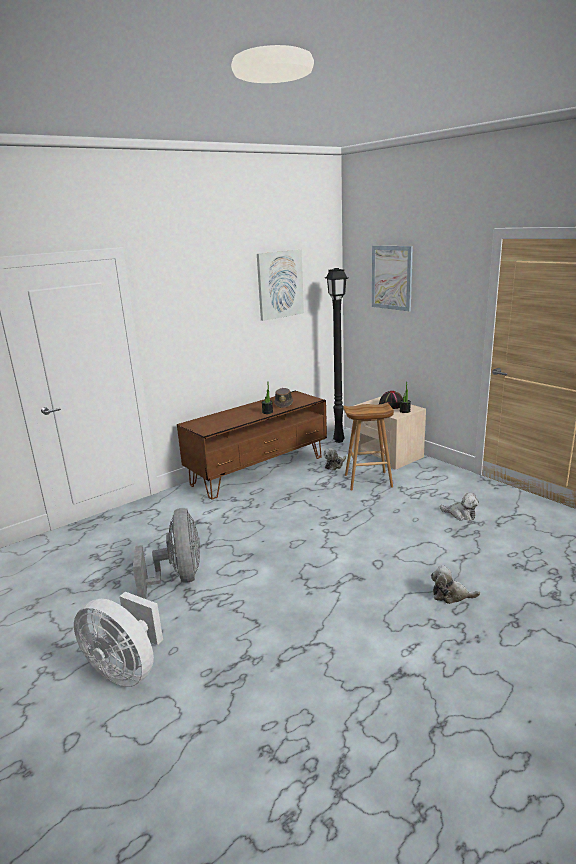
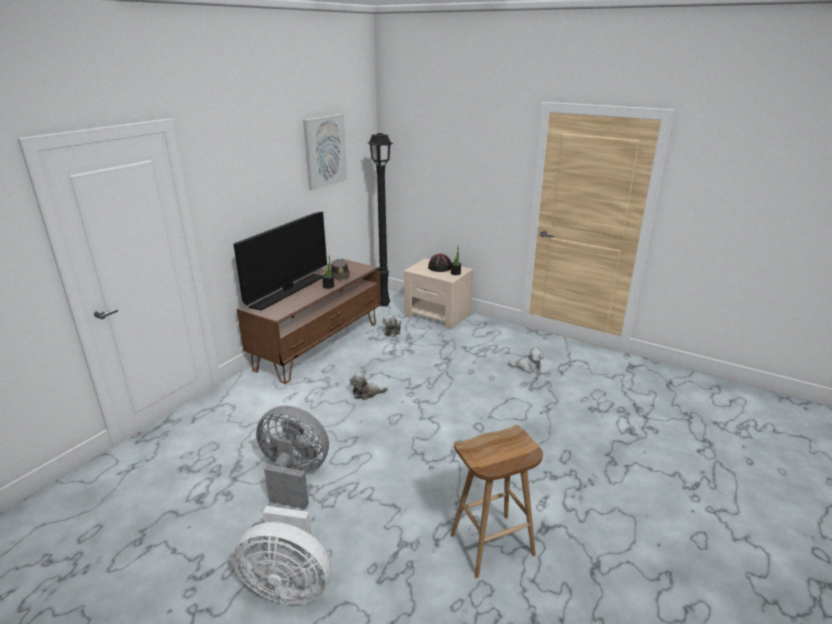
camera: 20 degrees left, 5 degrees up
(178, 578) = (294, 476): grey fan -> grey fan turned 45 degrees counterclockwise
(229, 413) = (288, 291): none -> television
(367, 481) = (431, 344): brown stool -> brown stool (491, 546)
(391, 277) = (434, 143): picture -> none
(451, 595) = (553, 446): plush toy -> plush toy (366, 393)

